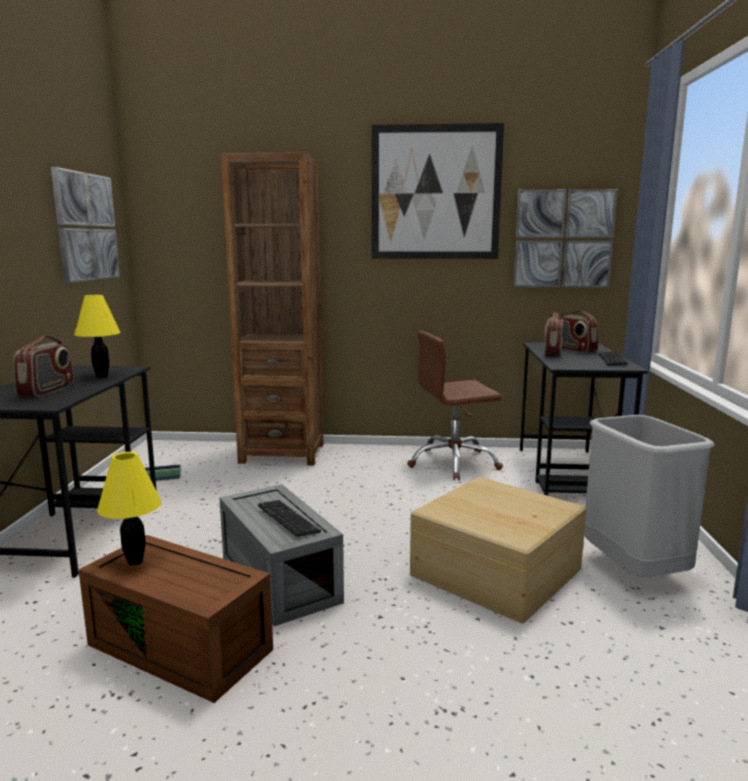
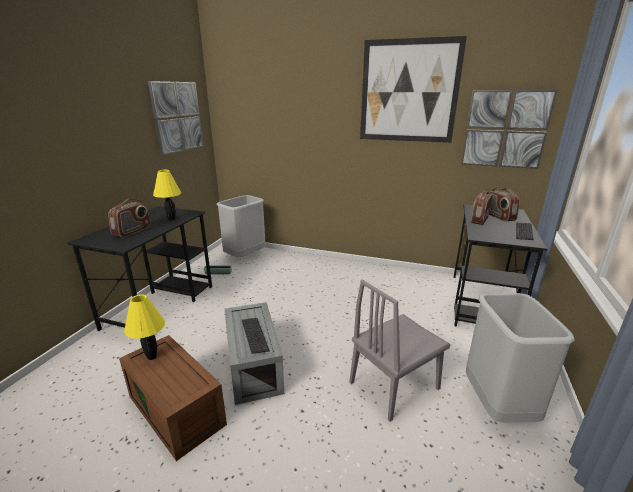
camera: 15 degrees right, 10 degrees up
(194, 455) = (245, 257): none -> grey trash can
(282, 453) = (296, 261): brown bookcase -> none
(453, 463) = (402, 283): brown office chair -> none
(495, 571) = (394, 385): beige storage box -> grey chair

